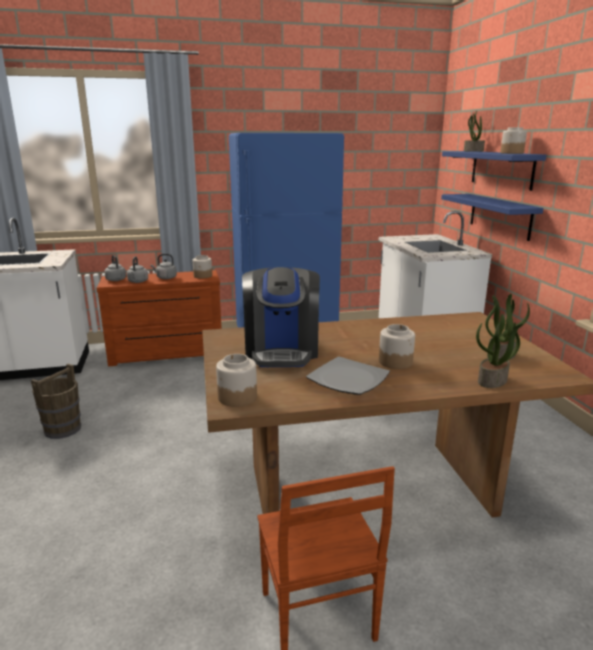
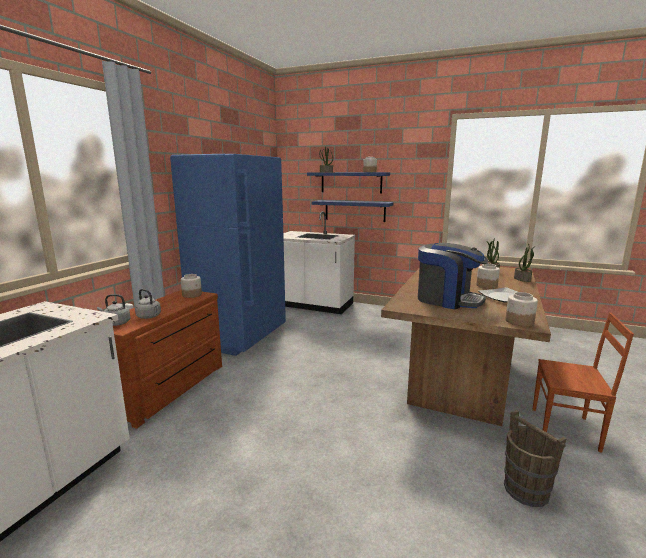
camera: 55 degrees left, 5 degrees down
(62, 429) = (244, 490): brown bucket -> brown bucket (526, 490)
(165, 278) = (164, 306): grey kettle -> none

